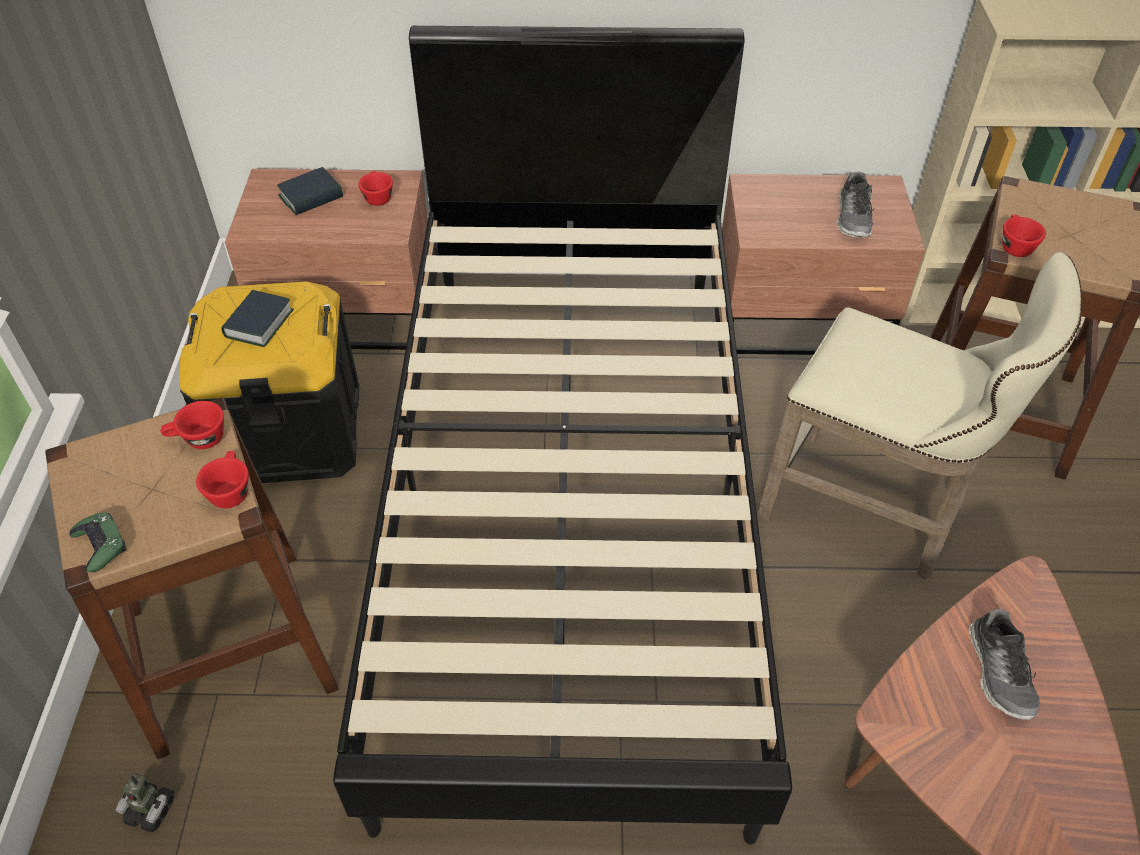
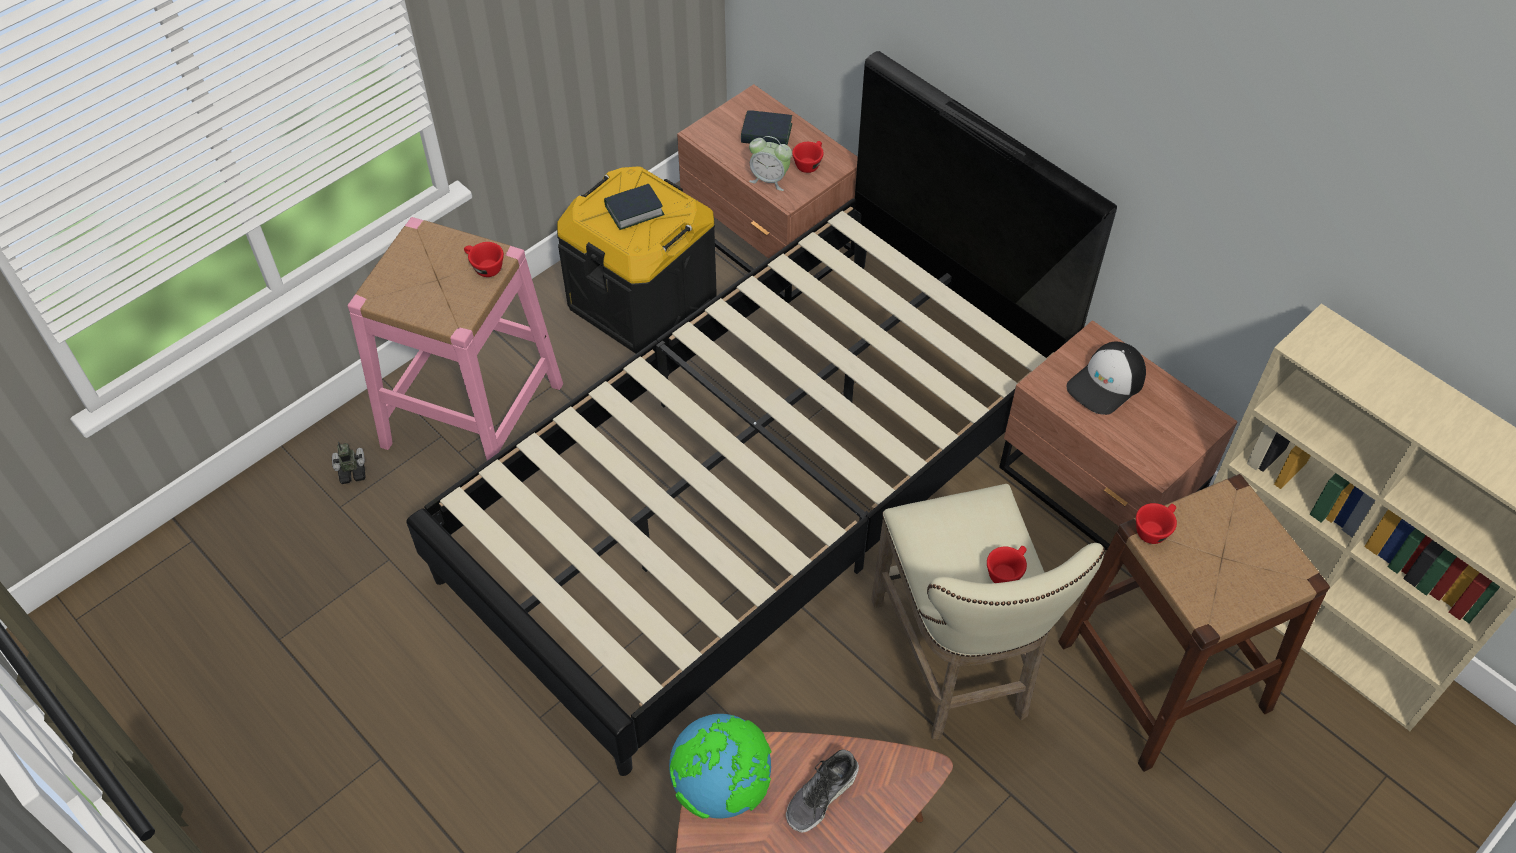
camera: 45 degrees right, 5 degrees up
(100, 545) = (382, 293): green game controller -> none
(151, 810) = (352, 472): toy robot -> toy robot turned 105 degrees clockwise
(230, 490) = (468, 310): red cup -> red cup (1006, 571)
(230, 648) = (473, 415): brown stool -> pink stool
(357, 227) = (769, 179): none -> alarm clock
(795, 206) = (1106, 384): none -> cap
(853, 218) = (1140, 426): shoe -> none
(926, 744) = (722, 787): none -> globe

